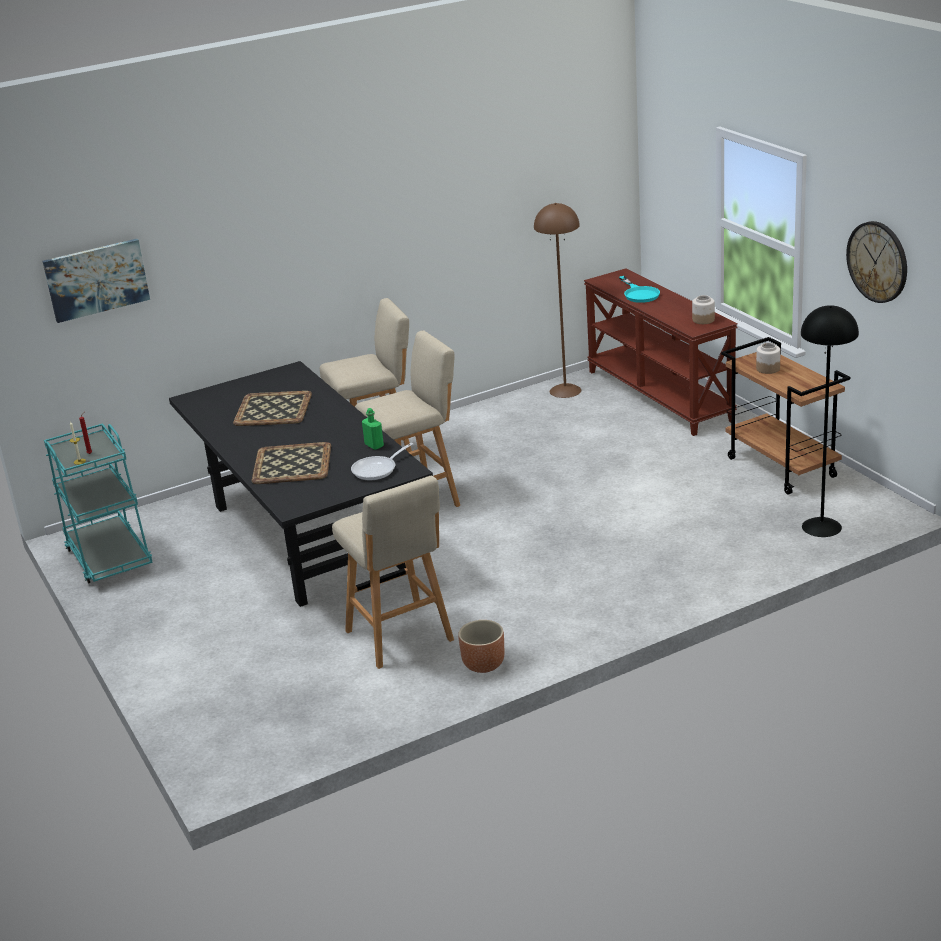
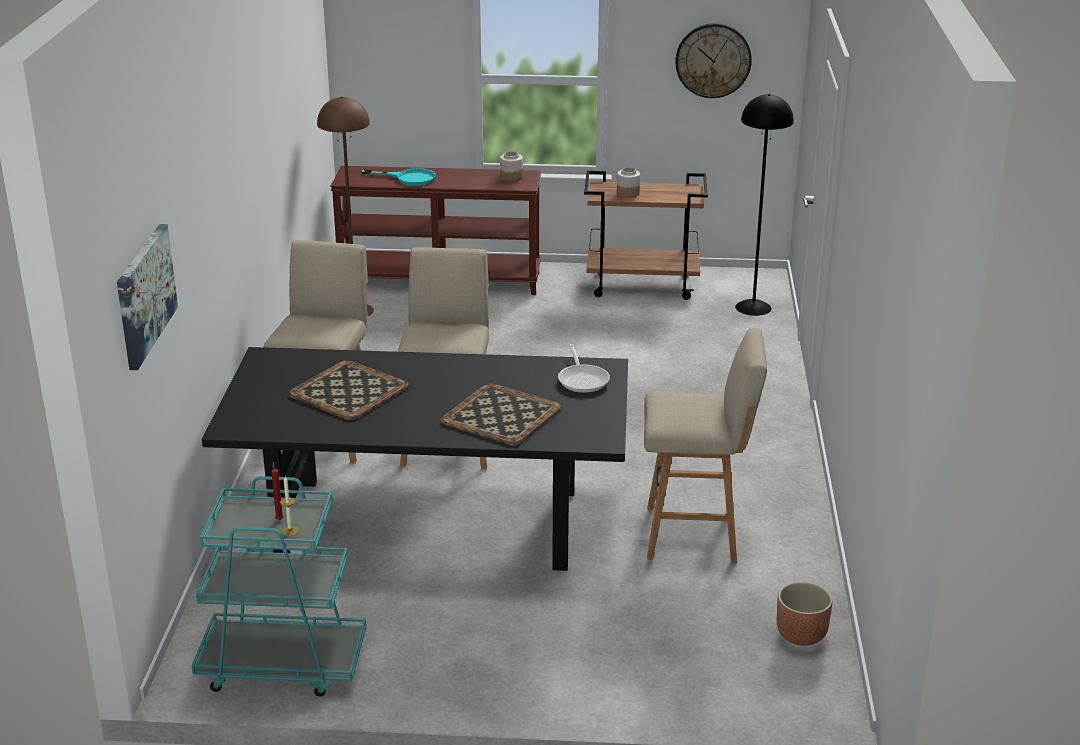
camera: 60 degrees left, 0 degrees up
(374, 445) = (526, 367): green bottle -> none
(483, 665) = (790, 510): brown planter -> brown planter (801, 636)

